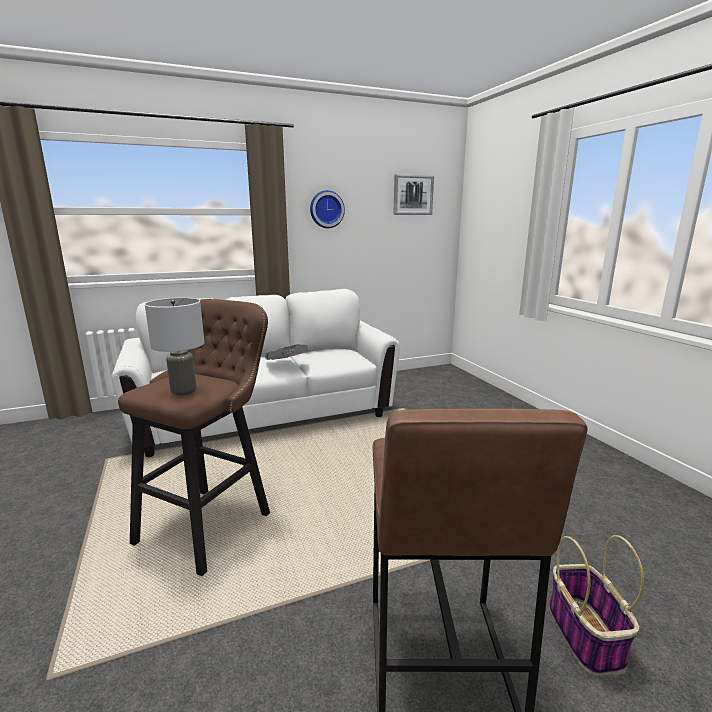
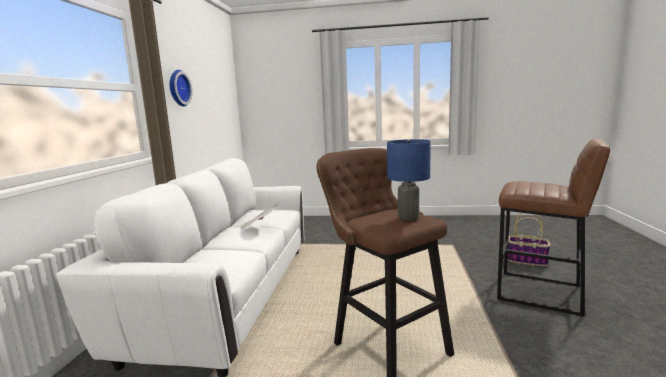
camera: 60 degrees left, 5 degrees down
(183, 392) = (409, 218): white table lamp -> blue table lamp
(413, 195) = (217, 79): picture -> none

